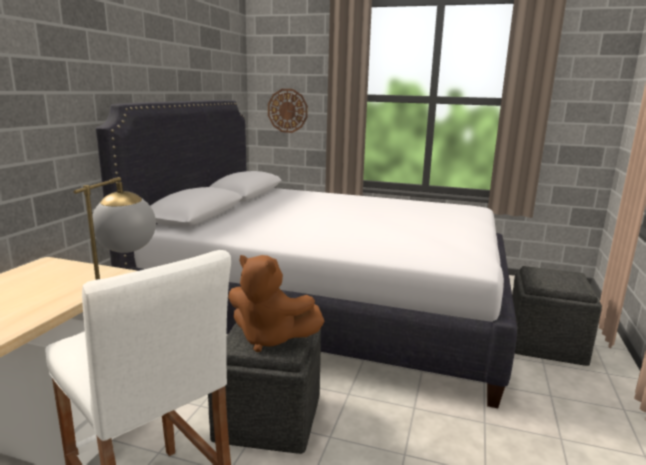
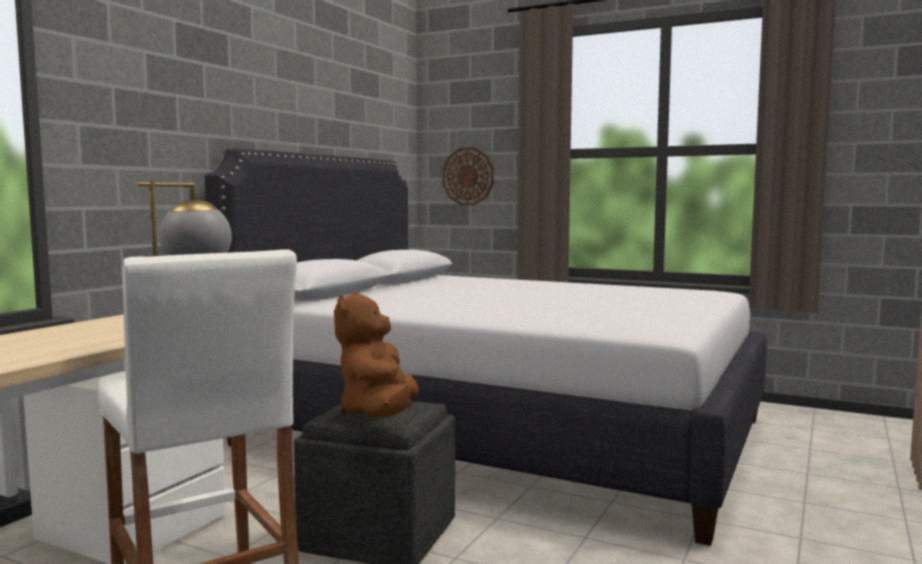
camera: 10 degrees right, 10 degrees down
(270, 338) = (379, 414): brown plush toy -> brown plush toy turned 60 degrees clockwise
(544, 343) = (815, 481): grey ottoman -> none

